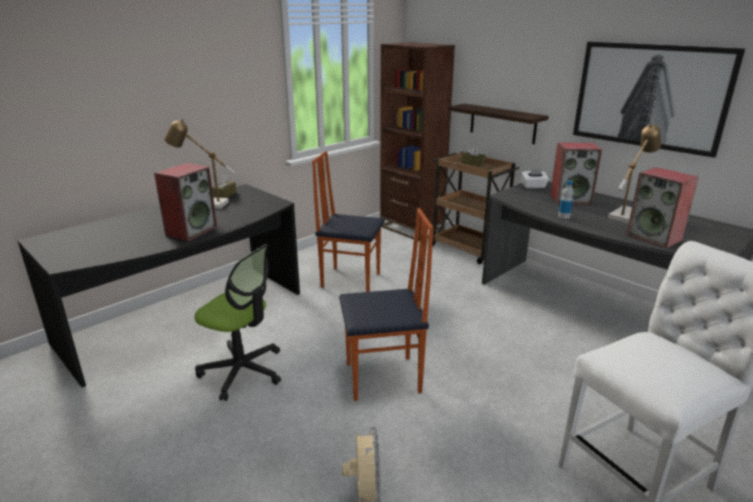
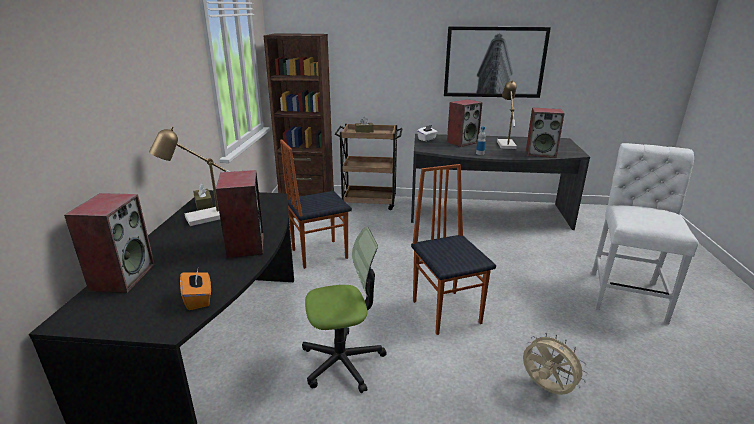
camera: 40 degrees left, 0 degrees up
(100, 226) = (122, 276): none -> speaker
(104, 254) = (198, 299): none -> orange tissue box
(384, 378) = (447, 311): chair -> chair turned 60 degrees counterclockwise
(502, 123) = (380, 95): shelf -> none

